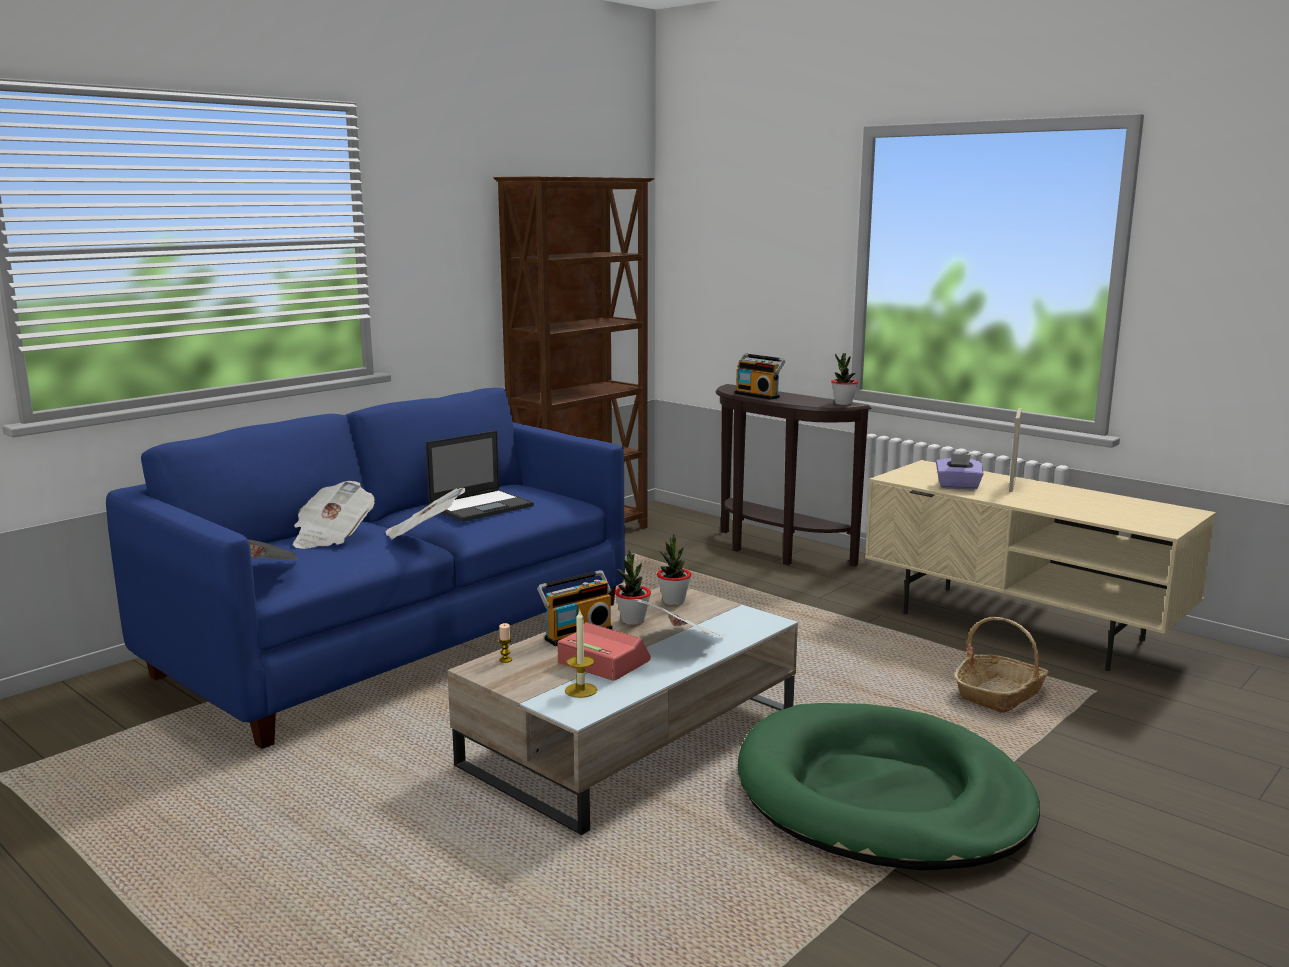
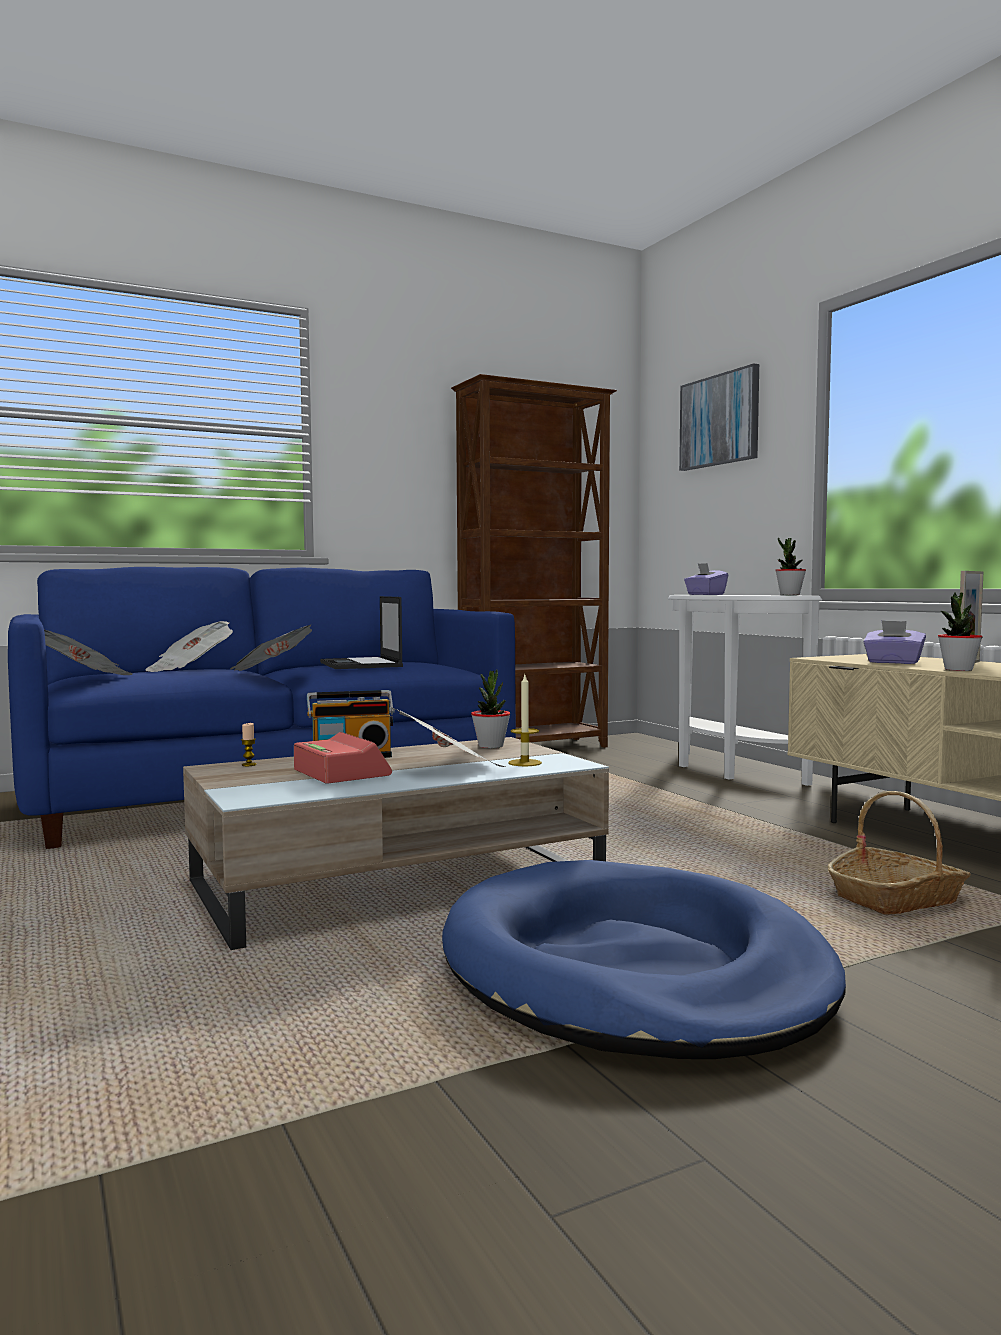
camera: 20 degrees right, 10 degrees down
(482, 506) = (361, 664): laptop -> laptop turned 90 degrees clockwise
(581, 690) = (281, 787): candle -> candle (524, 763)
(632, 620) = (424, 753): potted plant -> potted plant (958, 669)
(753, 212) = (719, 420): none -> picture
(758, 395) = (705, 594): radio -> purple tissue box
(775, 552) = (725, 770): brown console table -> white console table
(882, 796) = (633, 970): green dog bed -> blue dog bed

